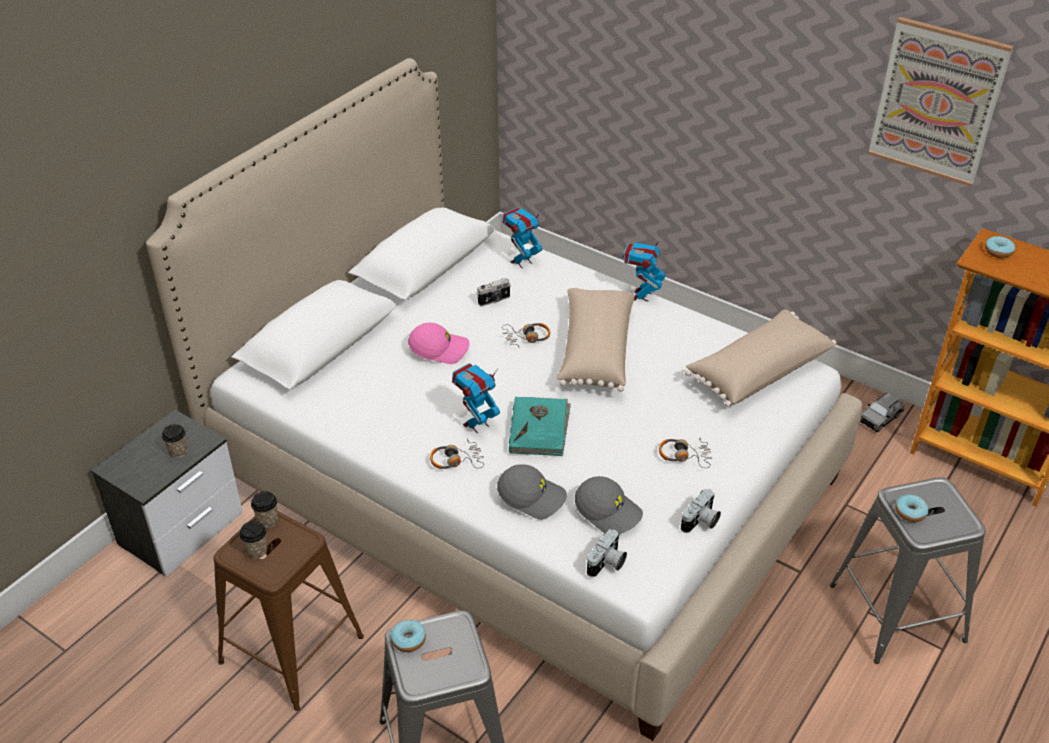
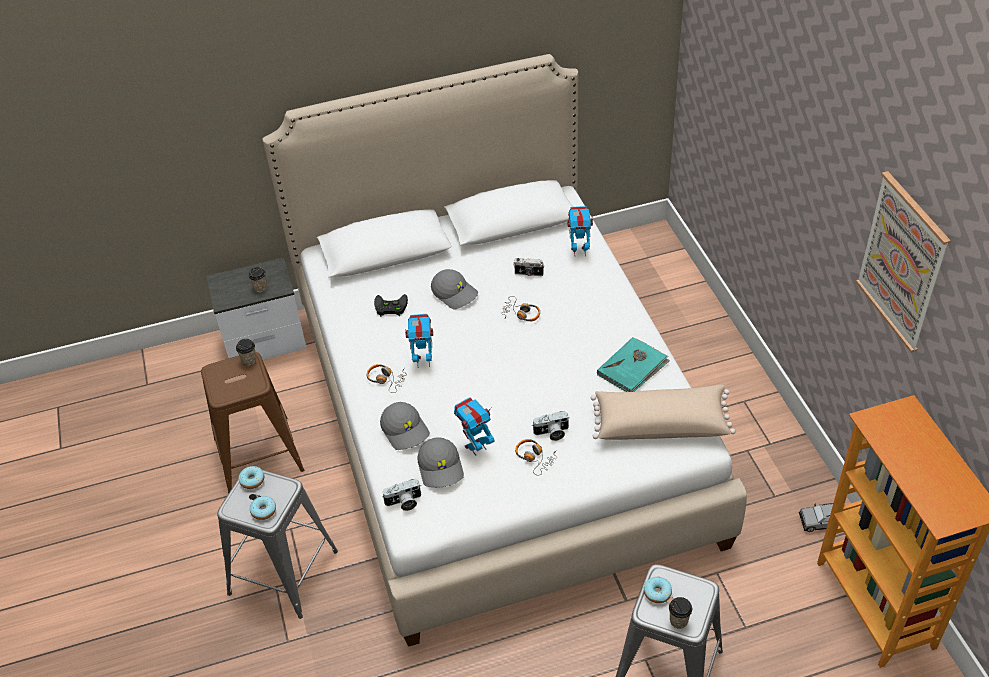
camera: 40 degrees right, 5 degrees up
(257, 551) = (227, 376): cup -> cup (678, 621)
(383, 392) = (389, 307): none -> black game controller
(439, 349) = (455, 293): pink cap -> grey cap
(539, 428) = (458, 385): turquoise book -> turquoise book (633, 368)
(594, 351) = (557, 347): beige pillow -> none
(641, 296) = (638, 320): toy robot -> toy robot (476, 447)
(701, 522) = (494, 510): camera -> camera (552, 433)
(998, 251) = (899, 422): donut -> donut (263, 511)

